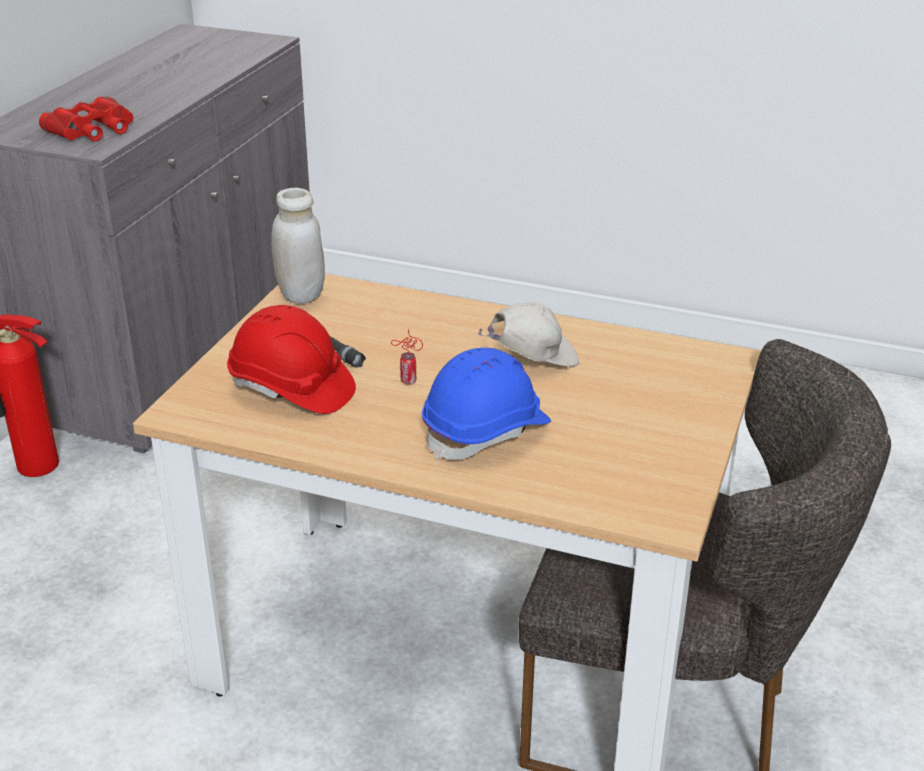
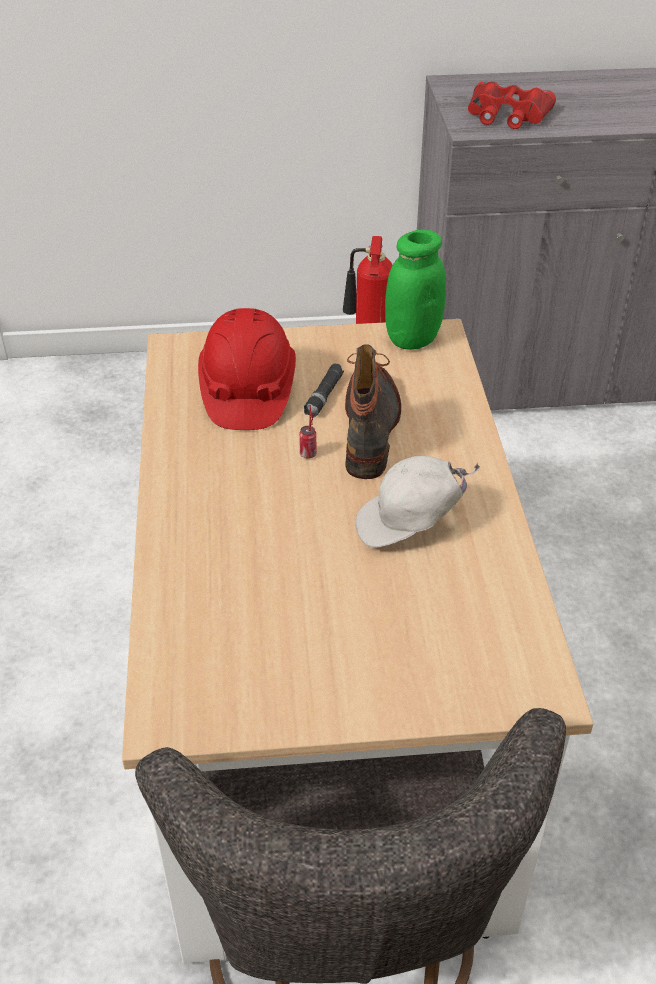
camera: 65 degrees right, 10 degrees up
(301, 295) = (412, 339): white jar -> green jar
(401, 344) = (371, 428): none -> boot
(486, 432) = (251, 534): blue hard hat -> none
(531, 359) = (410, 525): white cap -> white cap turned 120 degrees clockwise

